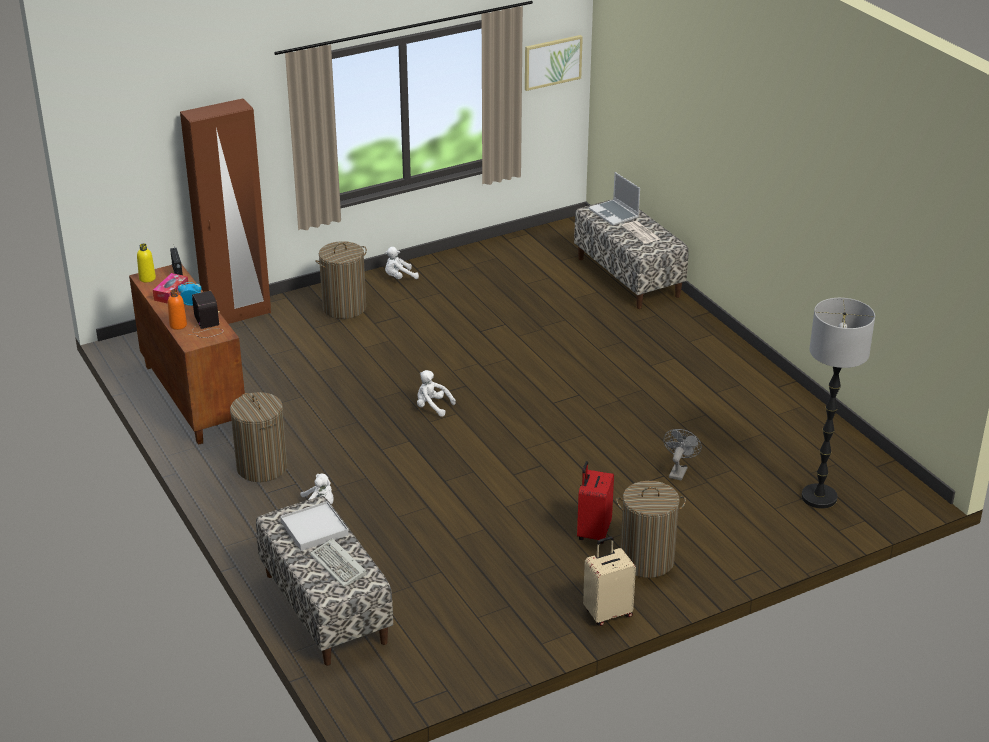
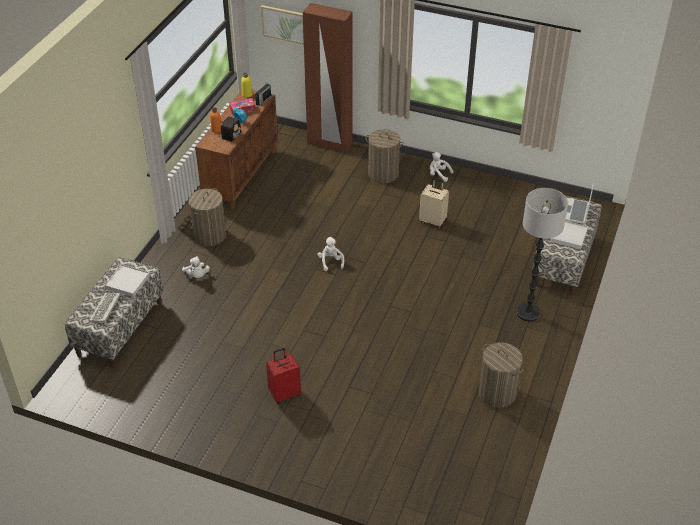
camera: 50 degrees right, 10 degrees up
(552, 62) = (599, 82): picture -> picture (283, 24)
(607, 613) = (218, 441): beige suitcase -> beige suitcase (433, 221)
(641, 233) = (568, 235): newspaper -> white tray
(647, 560) = (282, 431): laundry basket -> laundry basket (497, 393)
(678, 471) = (383, 397): grey fan -> none
(819, 497) = (428, 478): floor lamp -> floor lamp (528, 313)

